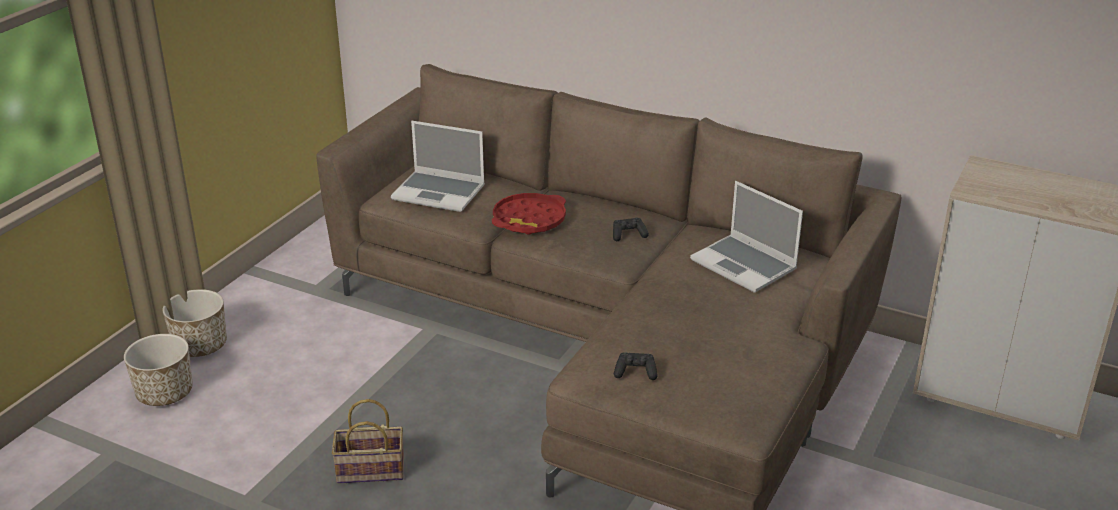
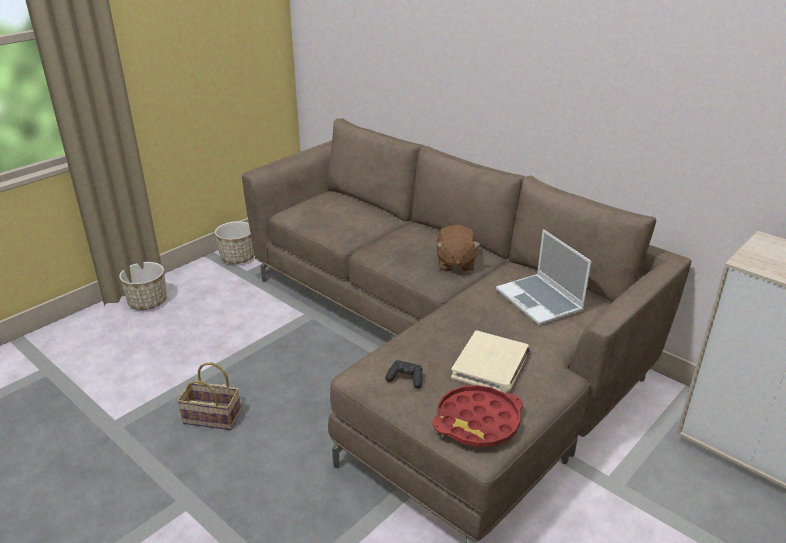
camera: 15 degrees right, 0 degrees up
(165, 393) = (106, 332): planter -> planter (238, 258)
(440, 193) = (329, 213): laptop -> none
(529, 220) = (383, 241): red tray -> red tray (477, 422)
(628, 235) = (455, 263): black game controller -> brown plush toy
(721, 343) = (491, 365): none -> beige book

